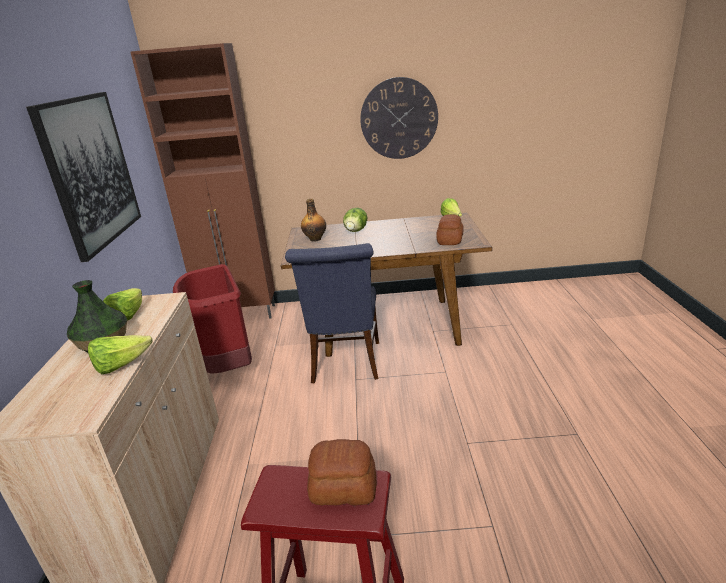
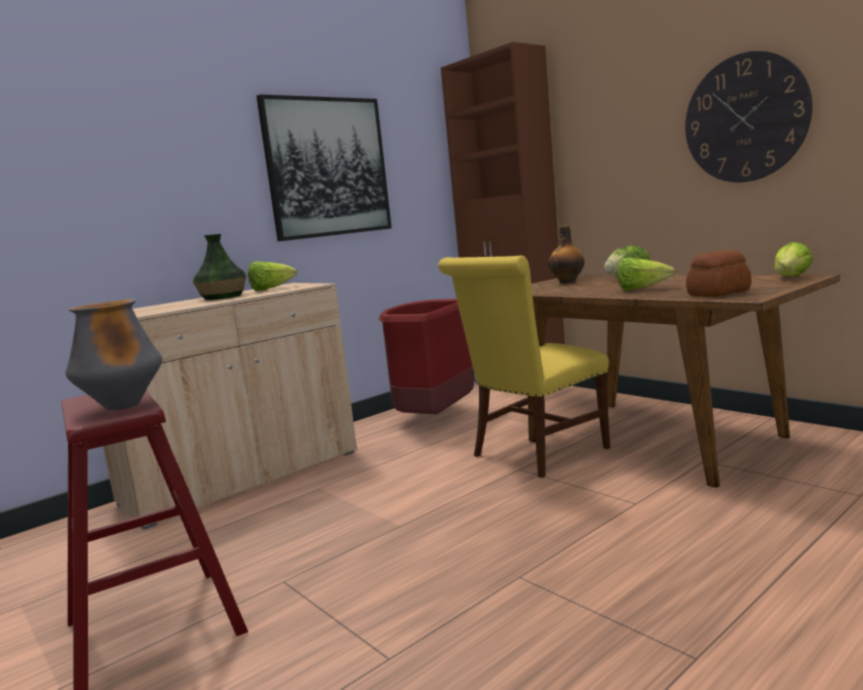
camera: 50 degrees right, 15 degrees down
(121, 365) = (194, 305): lettuce -> lettuce (641, 289)
(343, 488) = (123, 406): bread -> vase
(345, 365) = (534, 454): blue chair -> yellow chair

